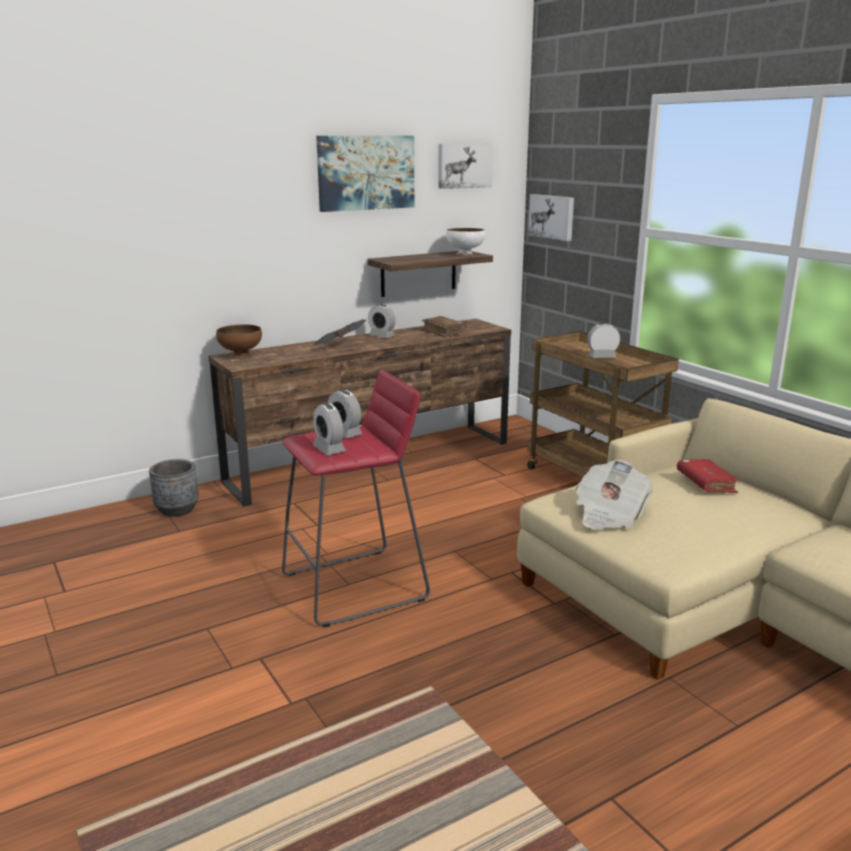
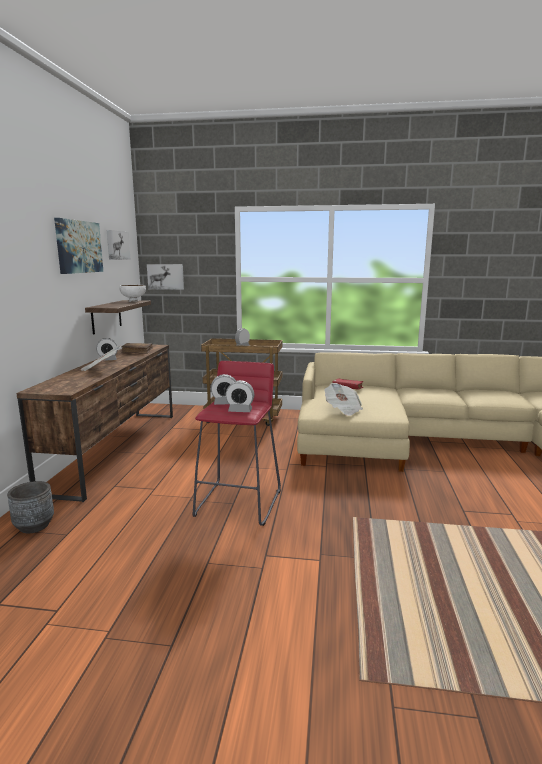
camera: 50 degrees left, 5 degrees down
(241, 355) = (45, 387): brown bowl -> none

